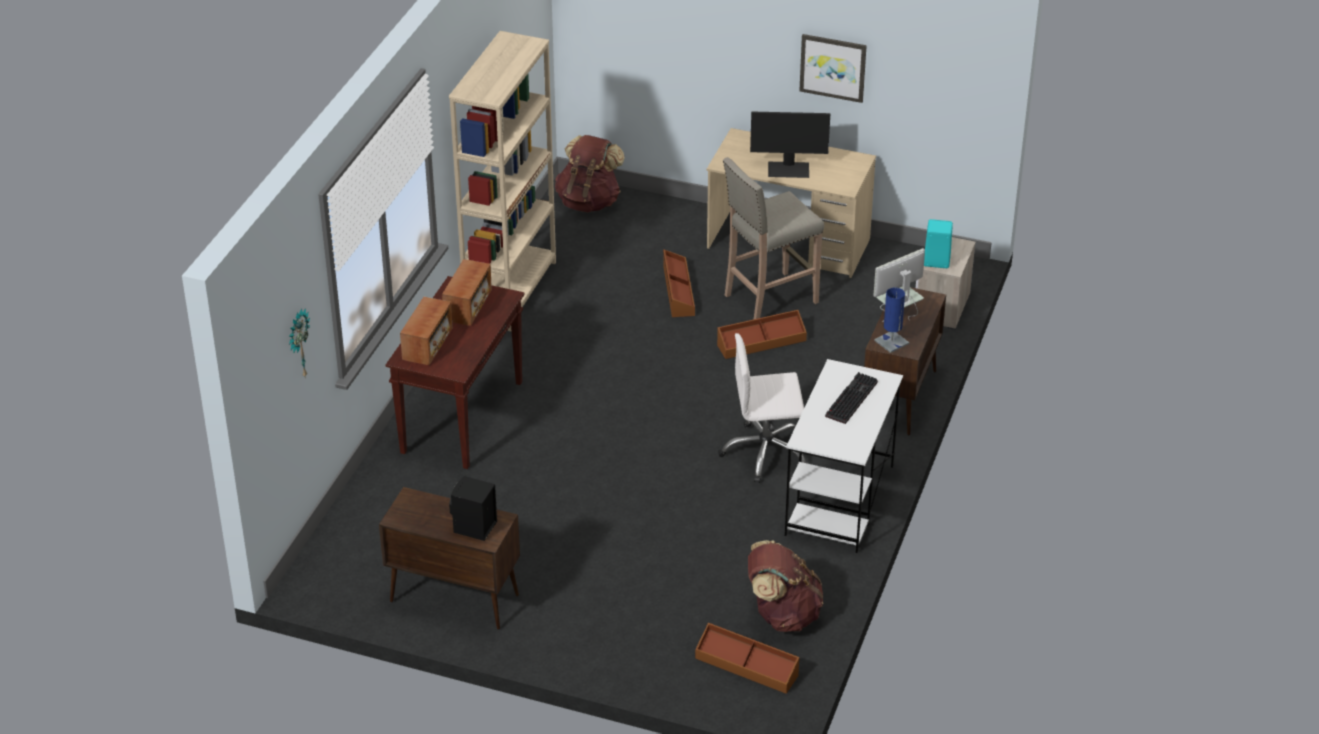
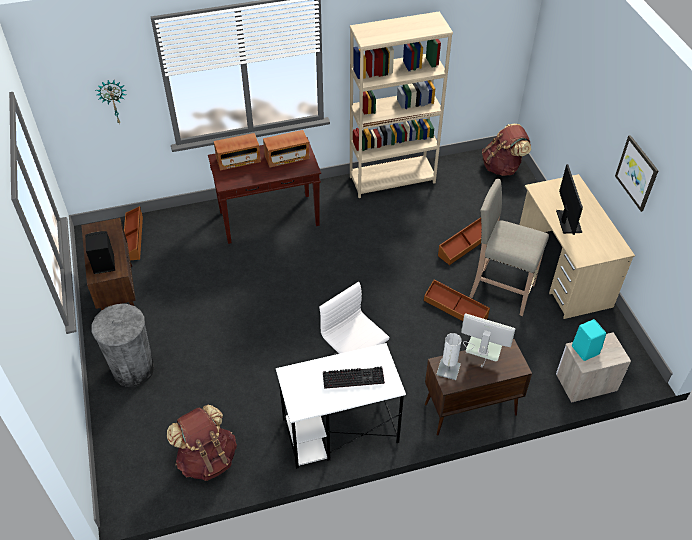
camera: 55 degrees right, 10 degrees up
(592, 628) = (133, 369): none -> grey trash can
(747, 666) = (147, 465): brown storage box -> brown storage box (134, 238)
(789, 169) = (568, 221): monitor -> monitor turned 150 degrees counterclockwise
(891, 342) = (448, 369): blue table lamp -> white table lamp

